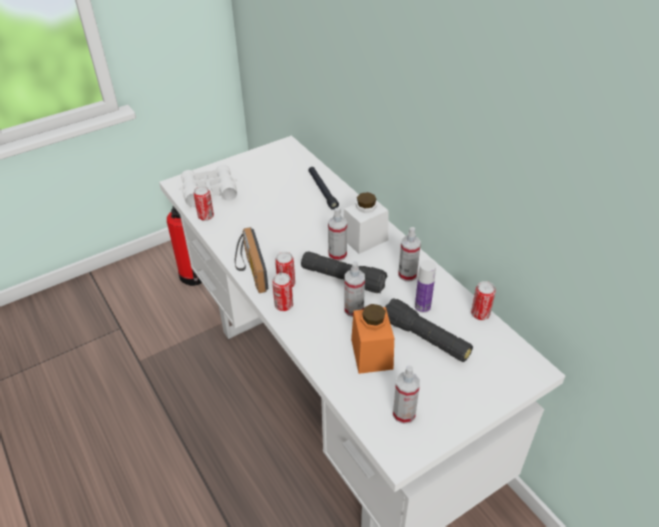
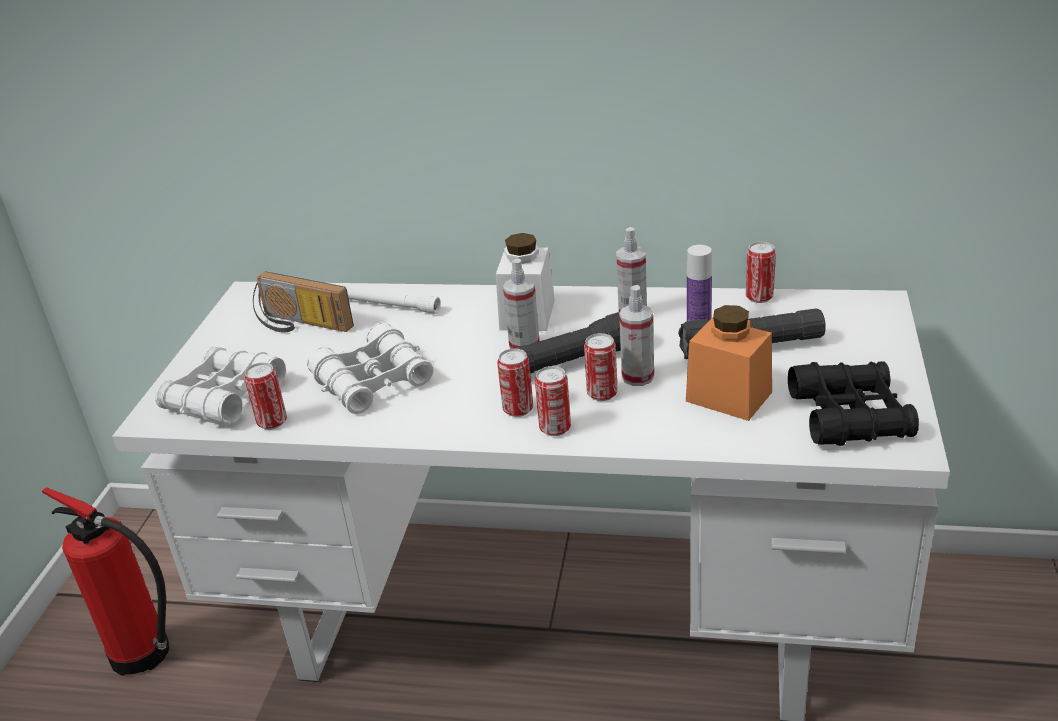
camera: 45 degrees left, 10 degrees down
(249, 270) = (444, 429): radio -> radio (300, 325)
(261, 225) = (373, 381): none -> white binoculars
(322, 190) = (387, 305): black flashlight -> white flashlight
(327, 305) = (602, 394): none -> can
(404, 414) = (850, 416): spray bottle -> black binoculars

